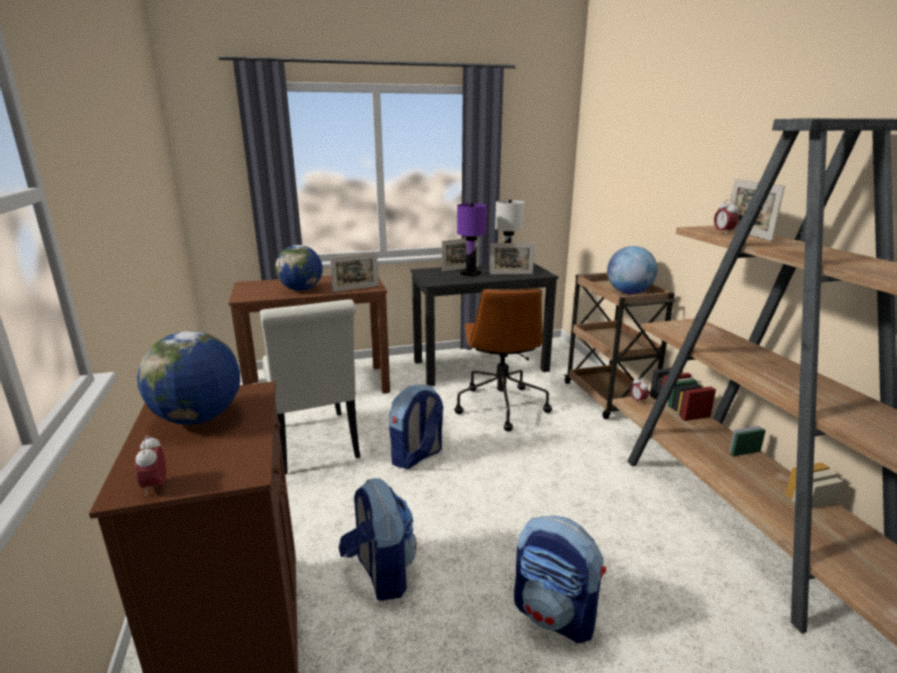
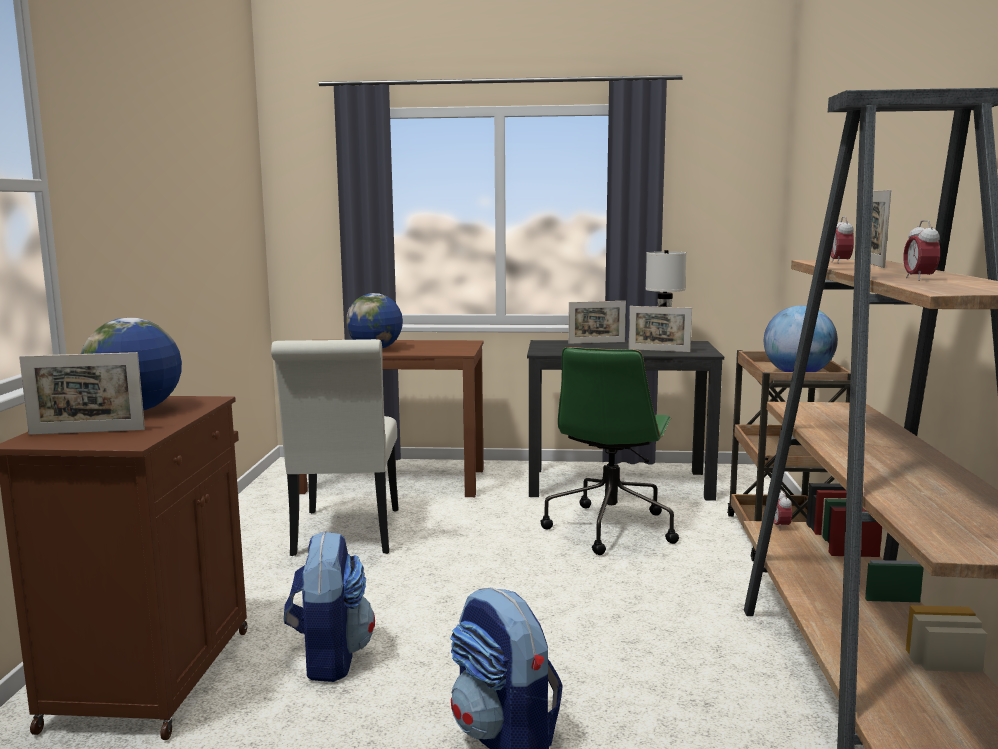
camera: 20 degrees right, 10 degrees down
(155, 486) = (51, 441): alarm clock -> alarm clock (919, 279)
(356, 289) = (439, 352): picture frame -> picture frame (87, 432)
(416, 456) = (457, 562): backpack -> none
(471, 273) = (604, 347): purple table lamp -> none
(500, 405) = (610, 528): brown office chair -> green office chair

